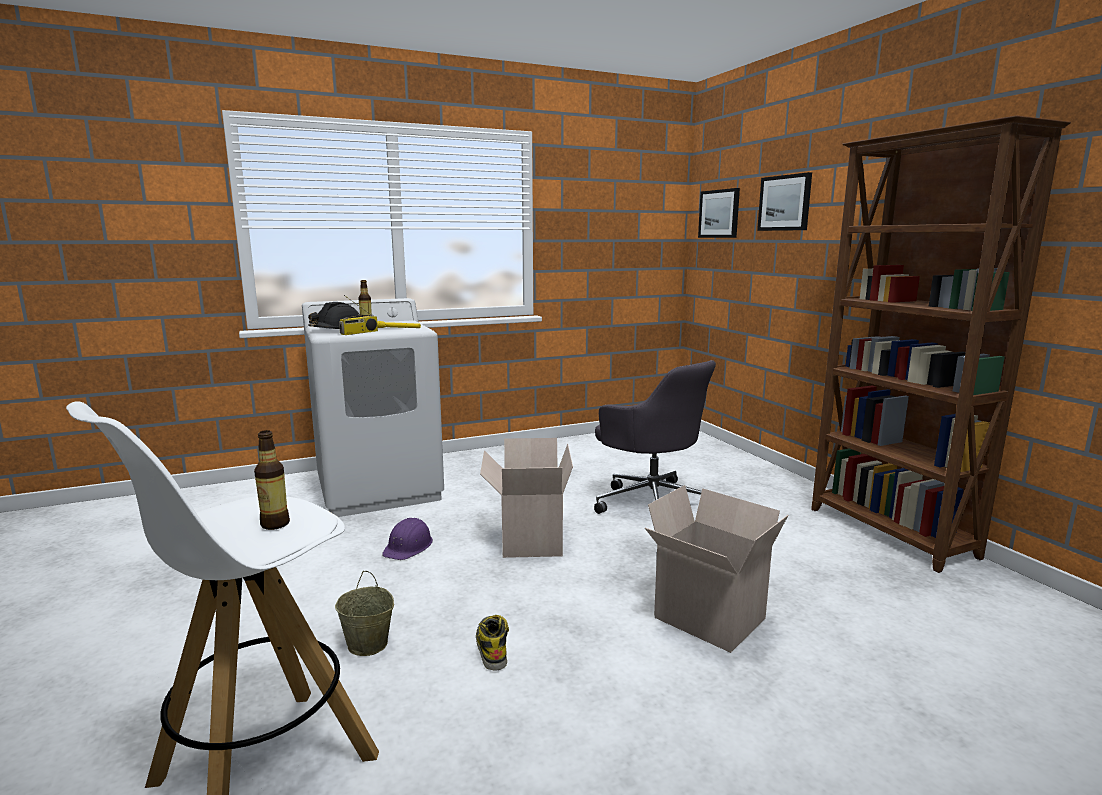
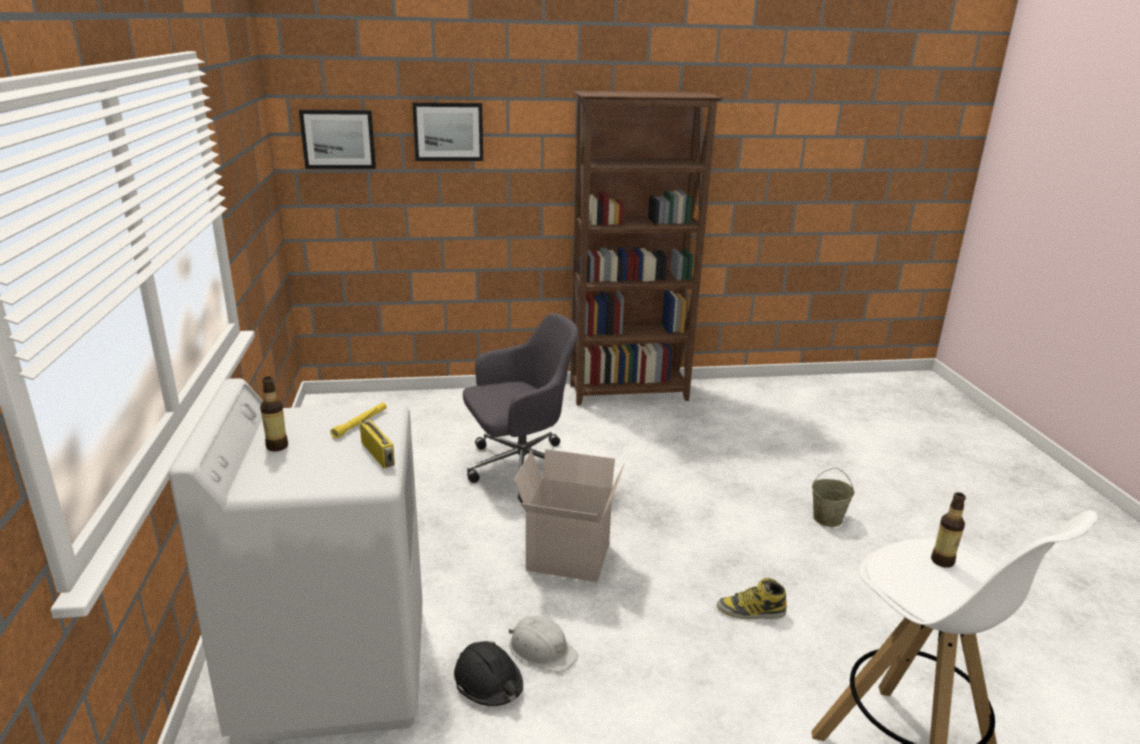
camera: 75 degrees left, 10 degrees up
(336, 329) = (322, 472): black hard hat -> black hard hat (488, 682)
(368, 644) = (739, 690): beige bucket -> beige bucket (828, 518)
(408, 546) = (542, 649): purple hard hat -> white hard hat
(706, 619) = (728, 500): cardboard box -> none

